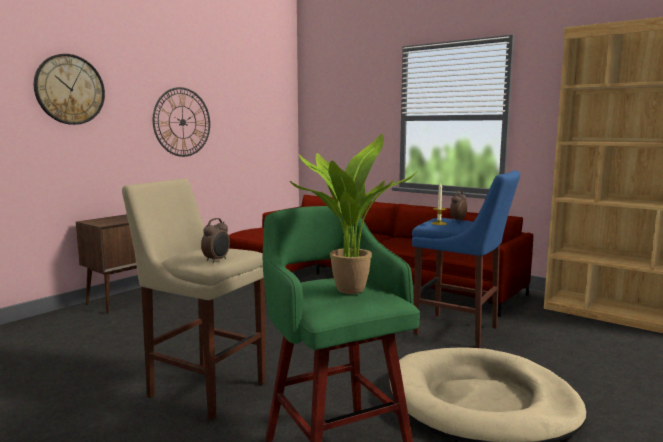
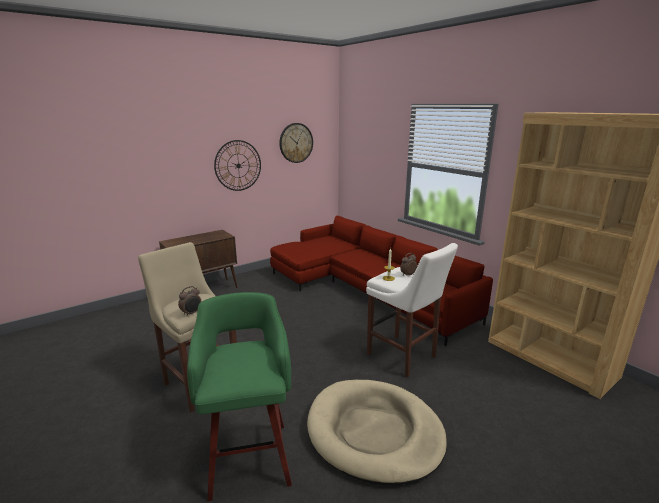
camera: 15 degrees right, 10 degrees up
(70, 89) = (150, 151): wall clock -> wall clock (296, 143)
(347, 289) = (245, 363): potted plant -> none
(460, 331) = (404, 357): blue stool -> white stool

